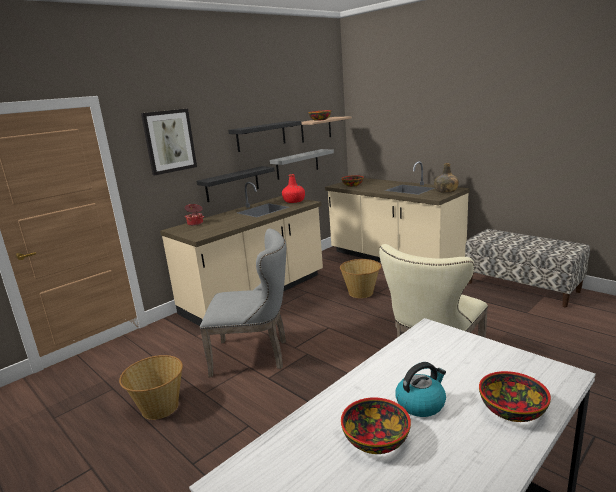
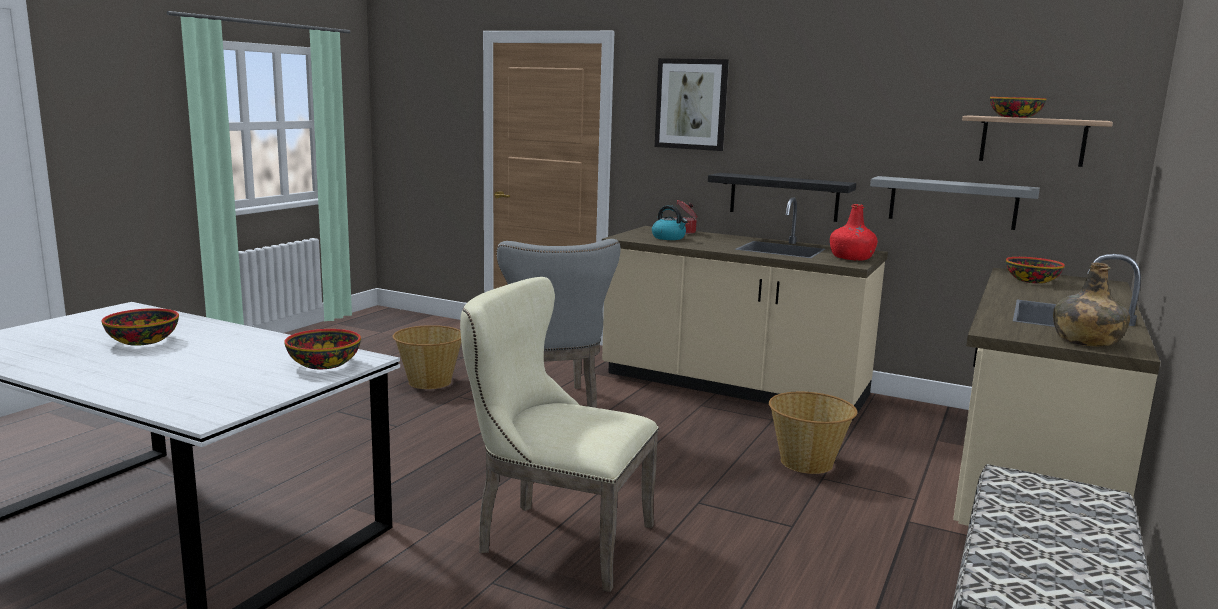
camera: 70 degrees right, 5 degrees down
(261, 136) = (868, 127): black shelf -> none
(421, 403) = (190, 354): kettle -> kettle (669, 238)
(513, 410) = (148, 387): bowl -> bowl (323, 364)

